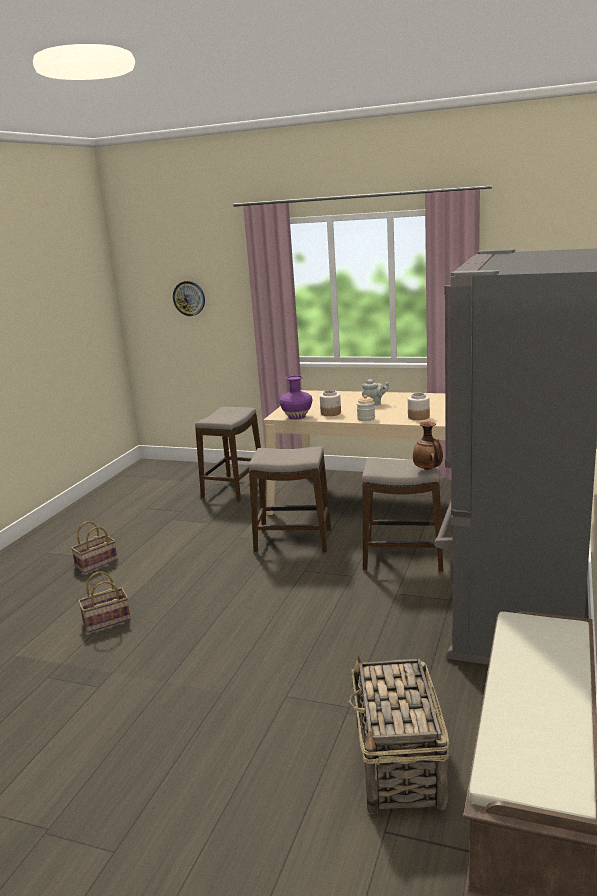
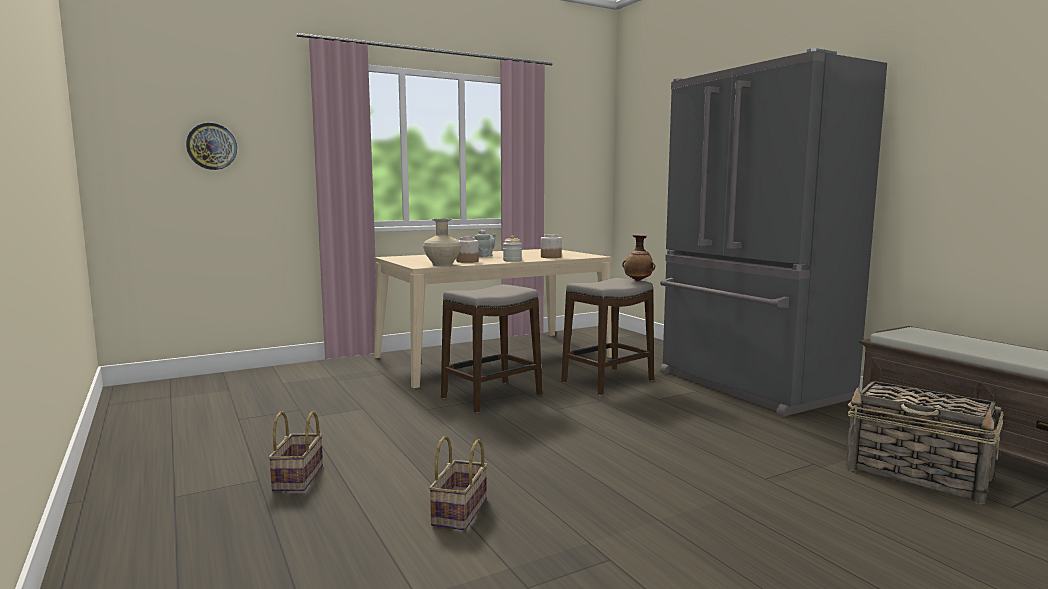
camera: 50 degrees left, 10 degrees down
(233, 488) = (321, 381): stool -> none
(296, 416) = (442, 265): purple vase -> beige vase

